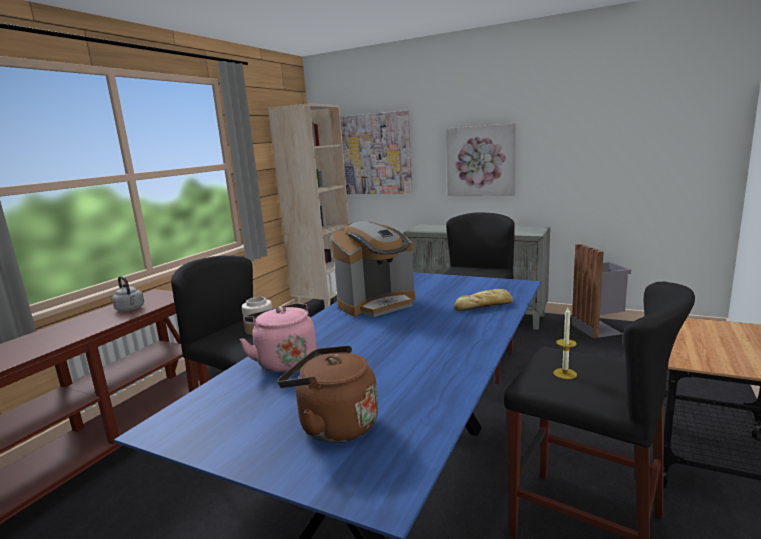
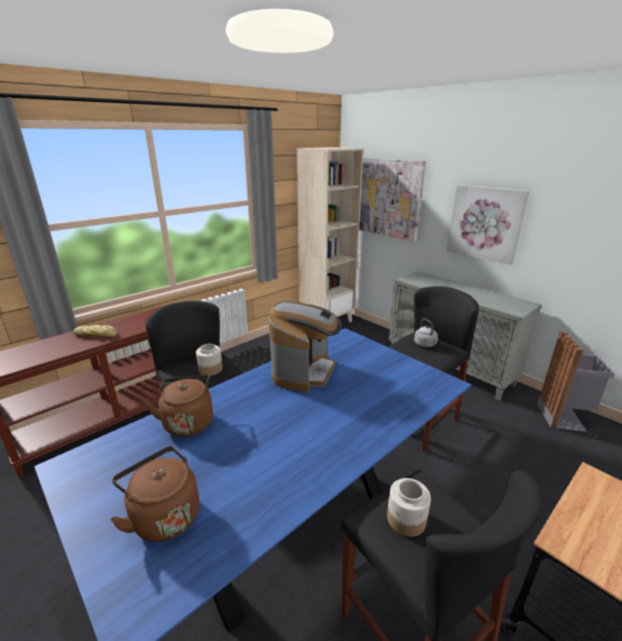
camera: 20 degrees right, 10 degrees up
(130, 309) = (140, 323): grey kettle -> grey kettle (425, 344)
(285, 361) = (188, 421): pink kettle -> brown kettle
(377, 304) = (304, 372): coffee machine -> coffee machine turned 60 degrees counterclockwise
(484, 305) = (391, 404): bread -> bread (97, 335)
(565, 373) = (406, 519): candle -> jar

